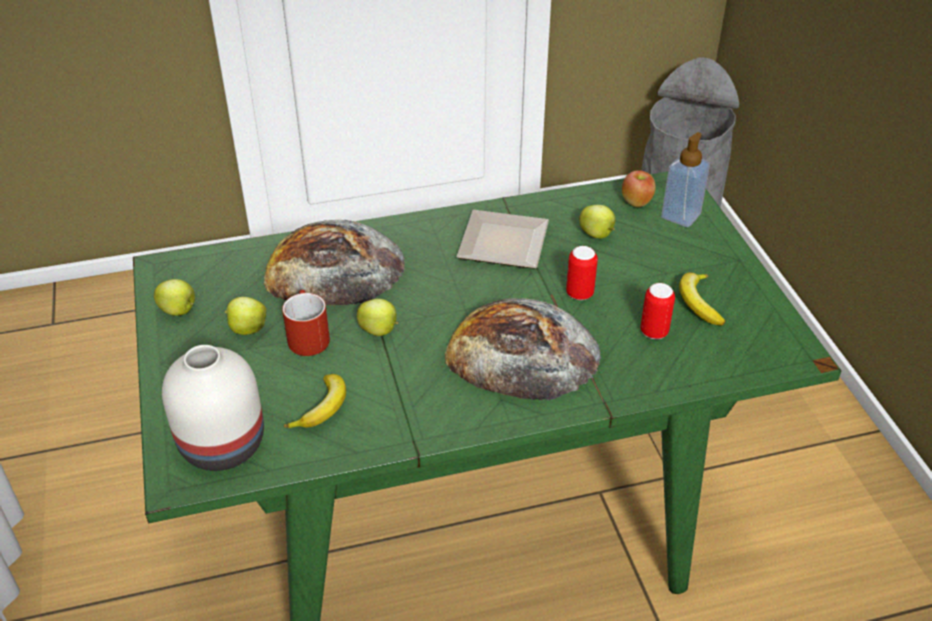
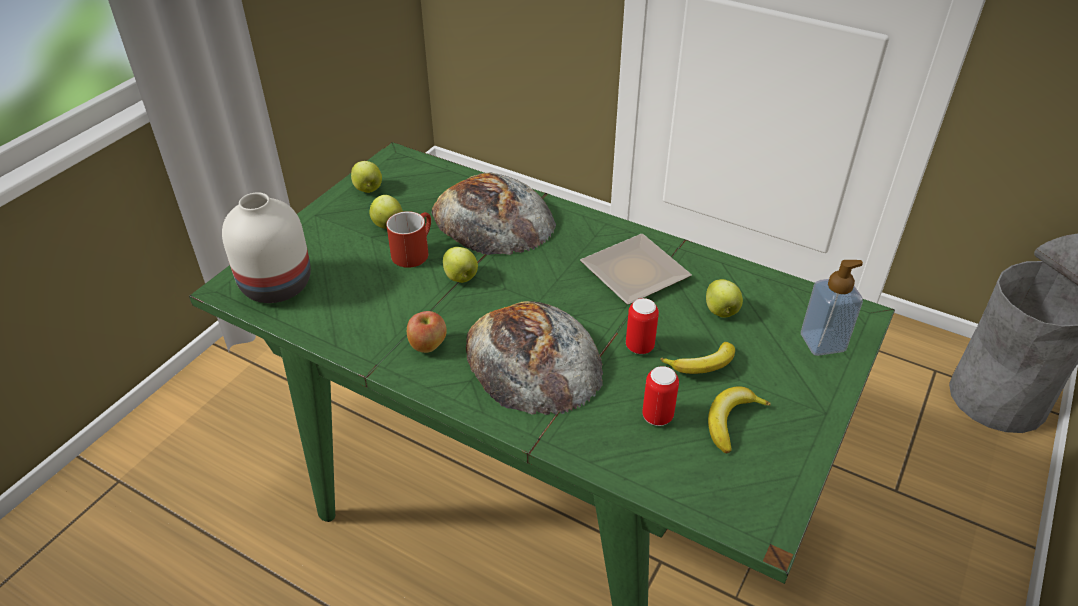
camera: 45 degrees right, 0 degrees up
(323, 408) = (357, 303): banana -> banana (702, 365)
(637, 202) = (796, 308): apple -> apple (428, 346)

